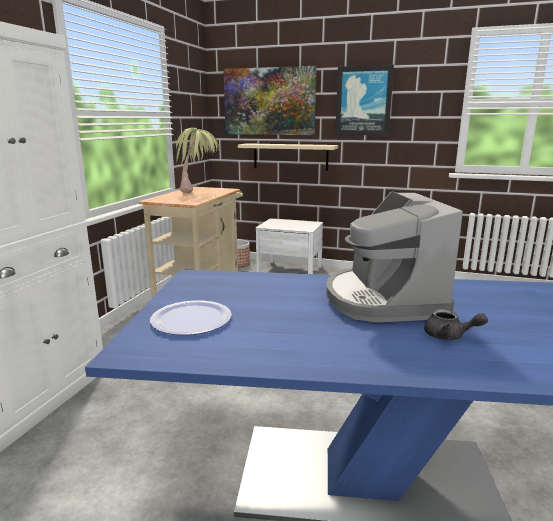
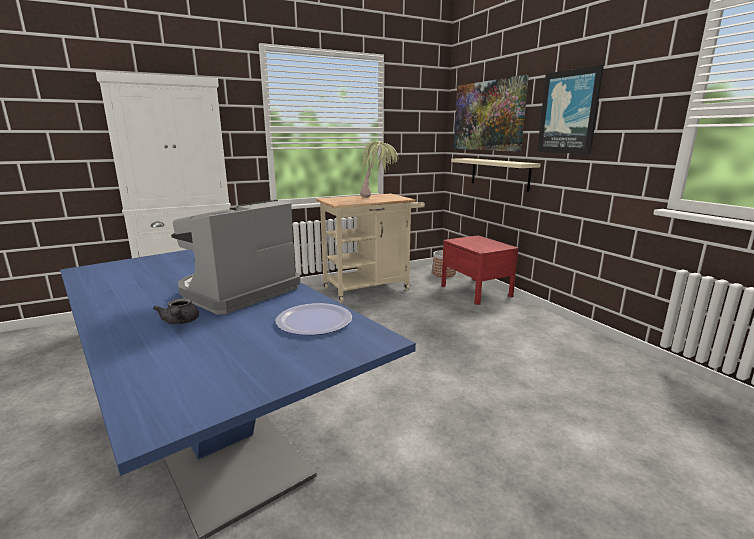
camera: 45 degrees right, 0 degrees up
(191, 319) = (140, 266): plate -> plate (314, 321)
(289, 270) = (476, 291): white nightstand -> red nightstand

